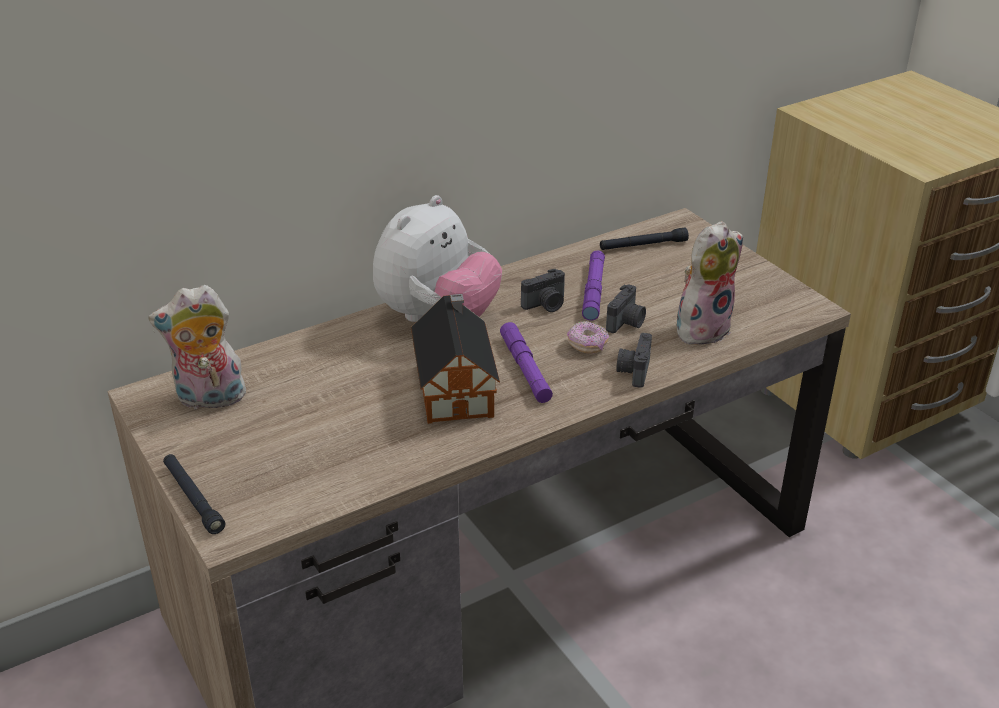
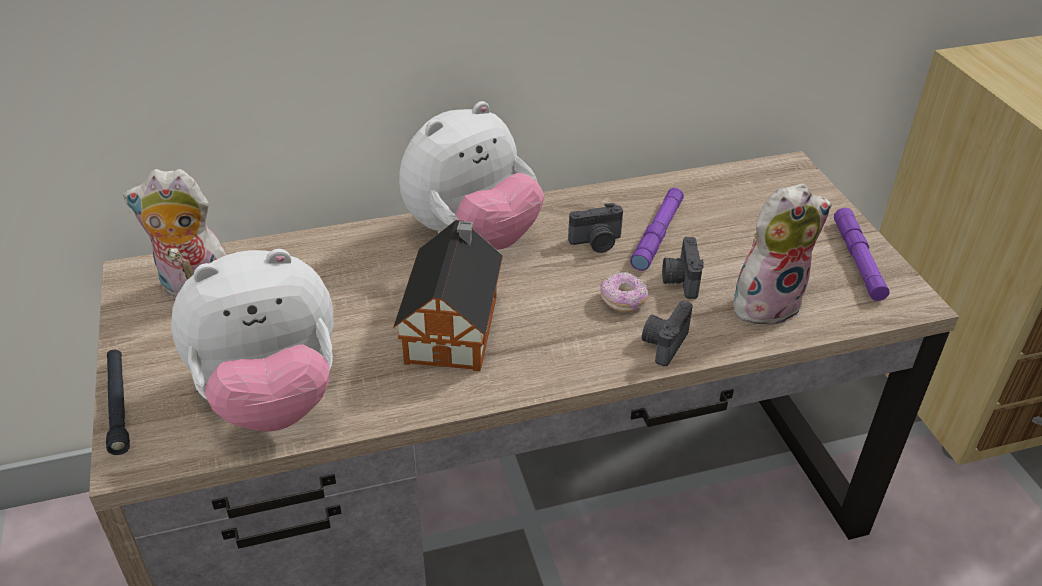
camera: 15 degrees right, 5 degrees up
(326, 467) = (271, 397): none -> plush toy
(525, 368) = (541, 316): purple flashlight -> purple flashlight (858, 260)
(626, 323) = (679, 280): camera -> camera turned 135 degrees clockwise
(643, 245) = (735, 189): black flashlight -> none

